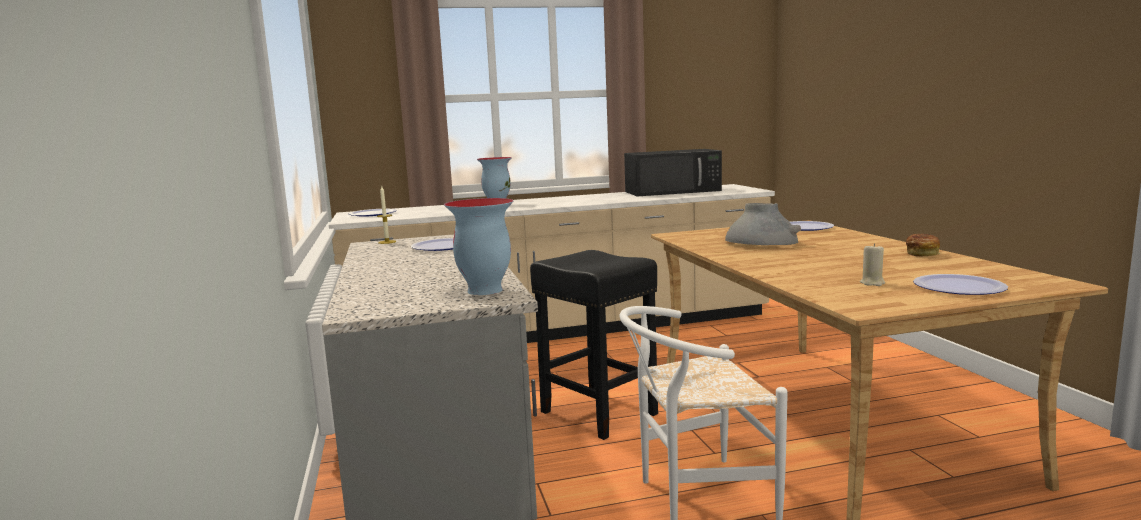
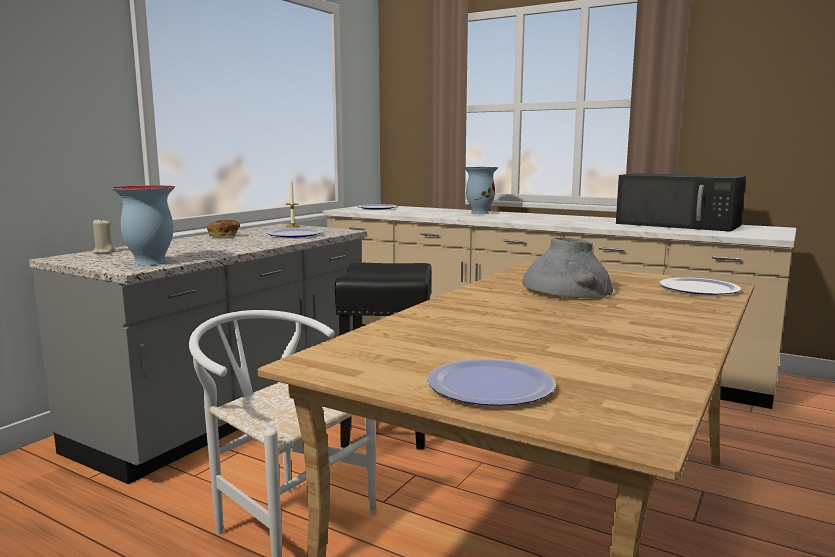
camera: 45 degrees right, 0 degrees up
(872, 283) = (441, 350): beige candle -> beige candle (103, 252)
(922, 254) = (667, 346): bread -> bread (224, 236)

